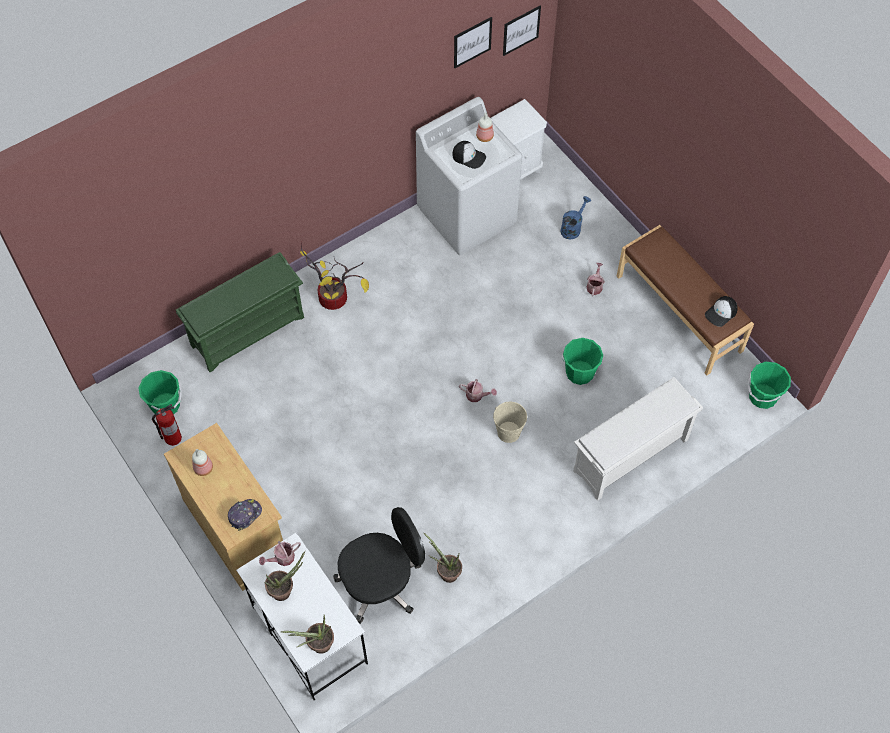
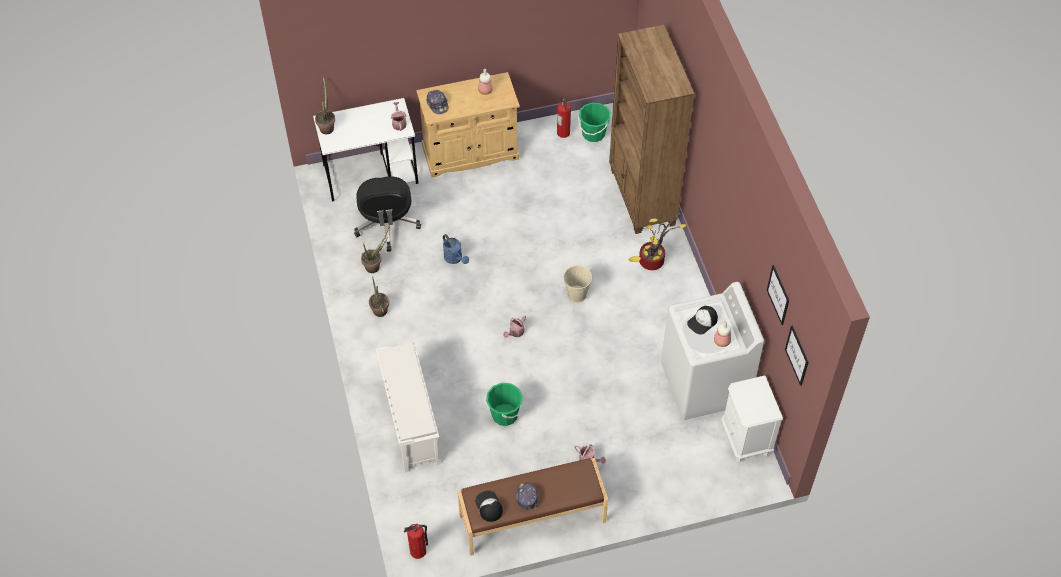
camera: 110 degrees right, 5 degrees down
(248, 330) = (642, 198): green shoe rack -> brown bookcase
(285, 590) = (375, 119): potted plant -> potted plant (380, 314)
(508, 432) = (472, 344): beige bucket -> beige bucket (577, 294)
(572, 227) = (660, 465): blue watering can -> blue watering can (455, 259)
(694, 285) = (527, 497): none -> cap
(762, 396) = (418, 551): green bucket -> fire extinguisher

